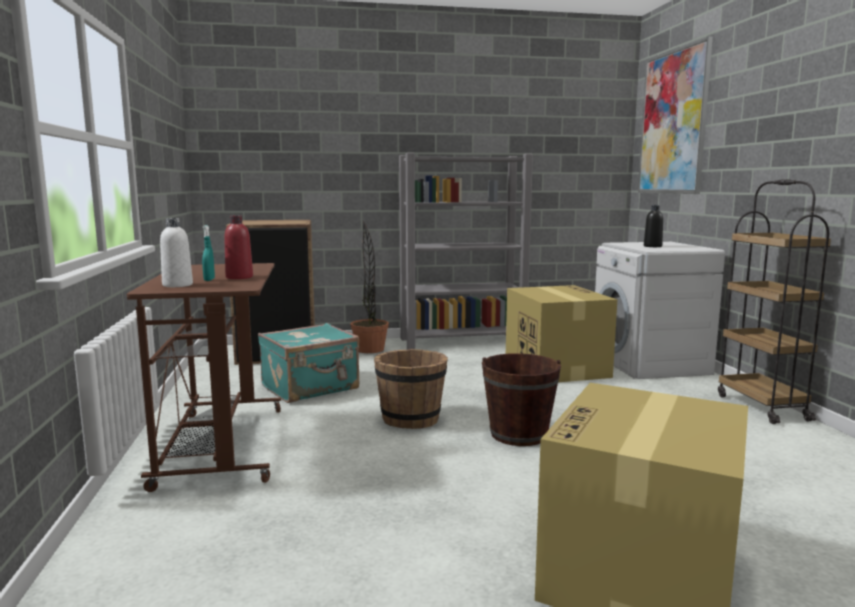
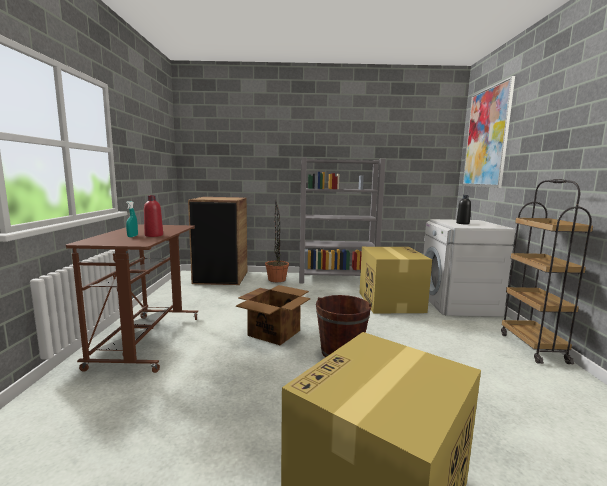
camera: 10 degrees right, 0 degrees up
(177, 285) = (106, 239): white bottle -> none
(311, 388) = (226, 304): turquoise suitcase -> none
(411, 419) = (275, 332): brown bucket -> cardboard box

